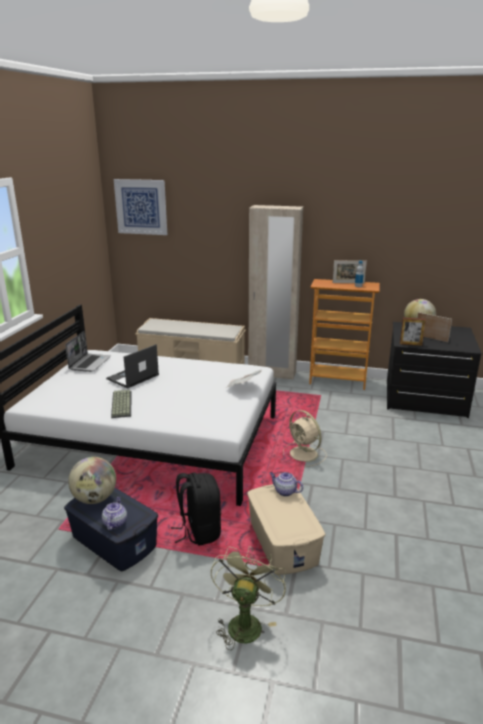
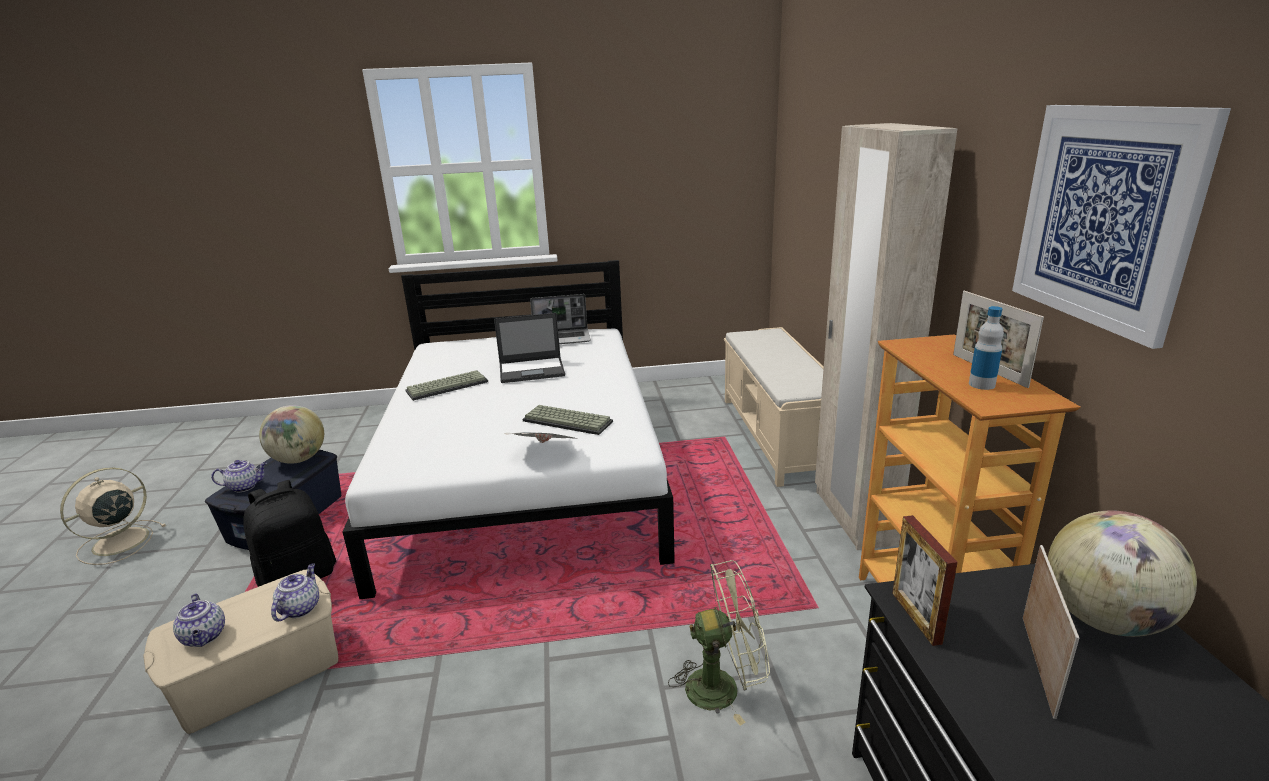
camera: 70 degrees right, 0 degrees up
(132, 377) = (532, 370): laptop -> laptop turned 150 degrees clockwise
(141, 207) = (798, 126): picture -> picture (1105, 217)
(213, 378) = (569, 421): none -> keyboard
(245, 622) = (86, 675): green fan -> green fan (723, 686)
(292, 522) = (205, 637): none -> teapot
(304, 454) = (542, 638): beige fan -> beige fan (118, 543)

